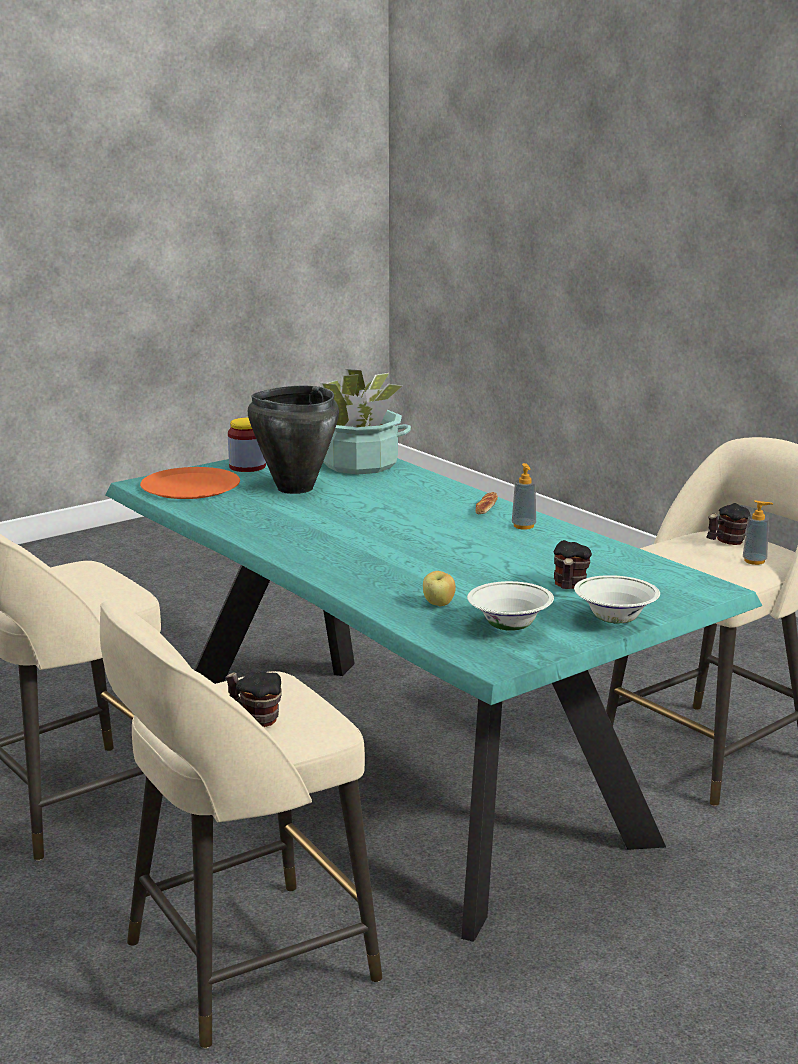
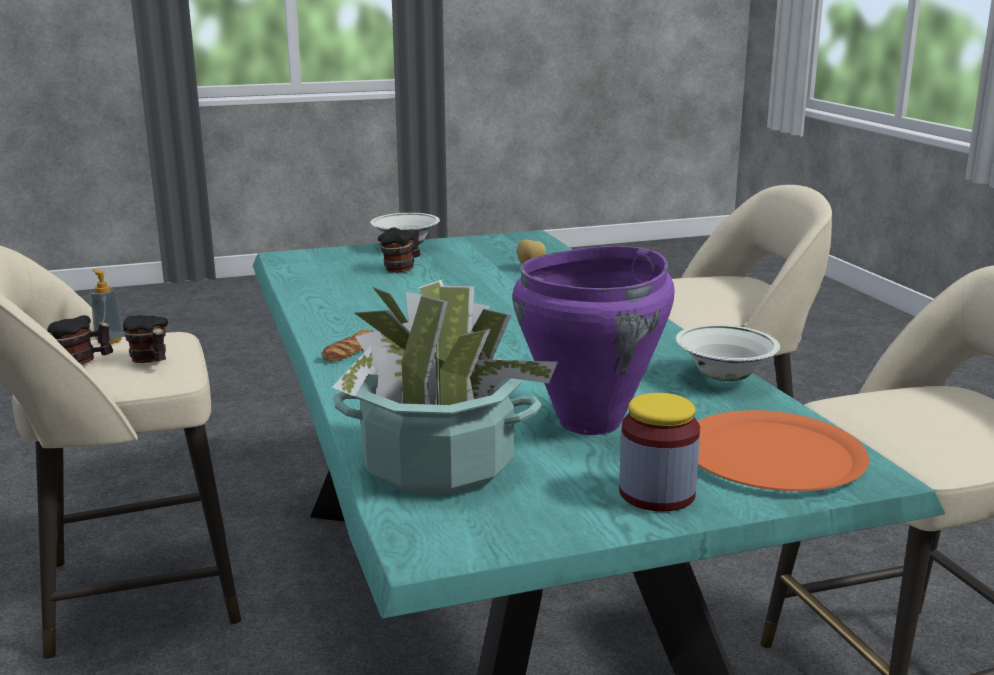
camera: 160 degrees left, 0 degrees up
(255, 718) = (705, 284): mug -> mug (151, 362)
(294, 488) = (591, 422): black cooking pot -> purple cooking pot
(510, 627) = (492, 250): white bowl -> white bowl (724, 378)
(523, 526) = (347, 323): soap dispenser -> none

